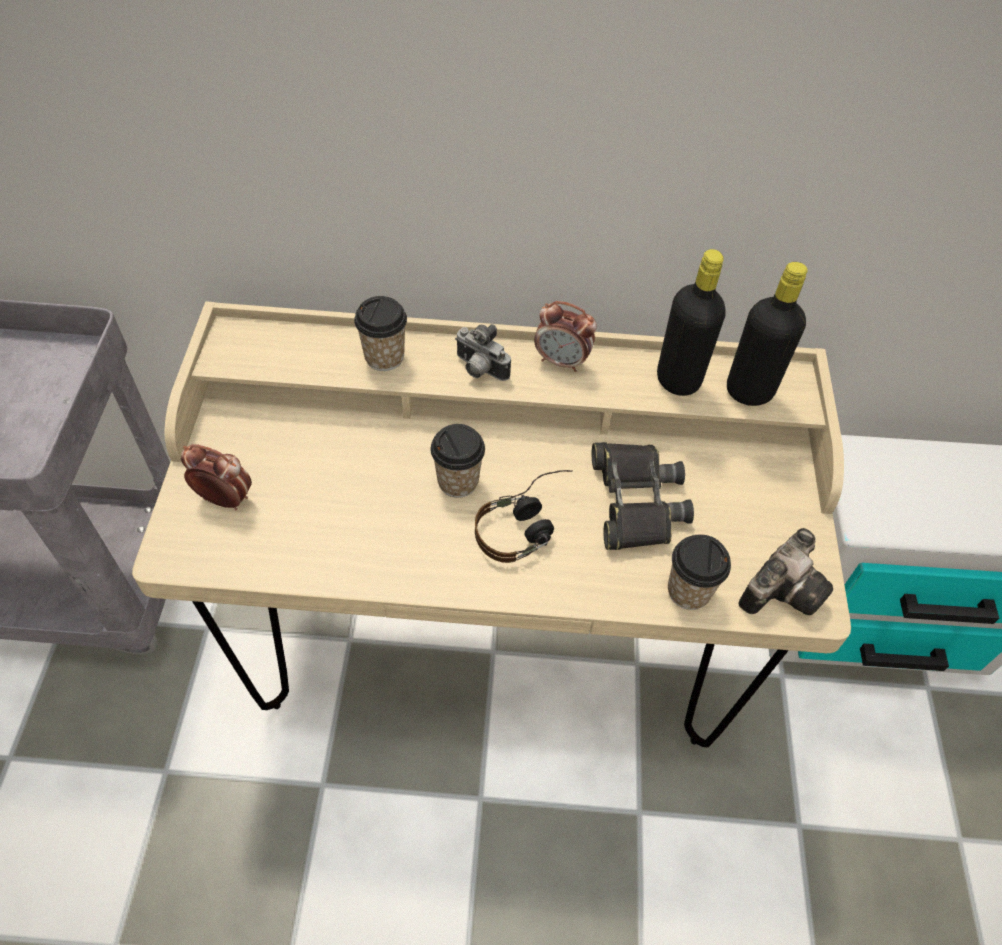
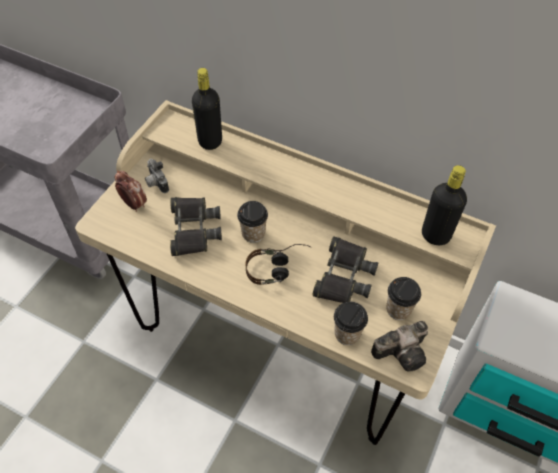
camera: 25 degrees right, 0 degrees up
(353, 507) = (193, 229): none -> black binoculars
(384, 357) = (241, 155): cup -> cup (398, 309)
(479, 370) = (287, 177): camera -> camera (156, 183)
(562, 361) = (336, 186): alarm clock -> none
(678, 380) = (396, 216): black bottle -> black bottle (210, 141)

